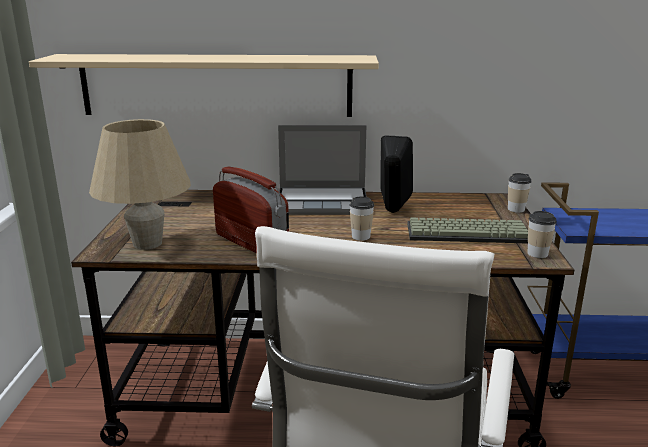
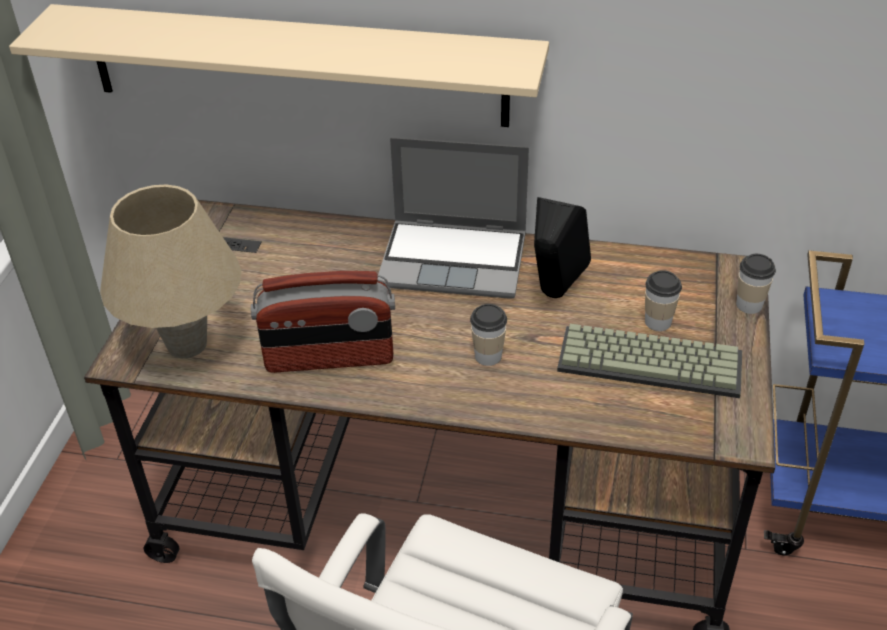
camera: 10 degrees right, 20 degrees up
(252, 243) = (329, 358): radio -> radio turned 120 degrees clockwise
(537, 253) = (735, 424): cup -> cup (658, 322)

